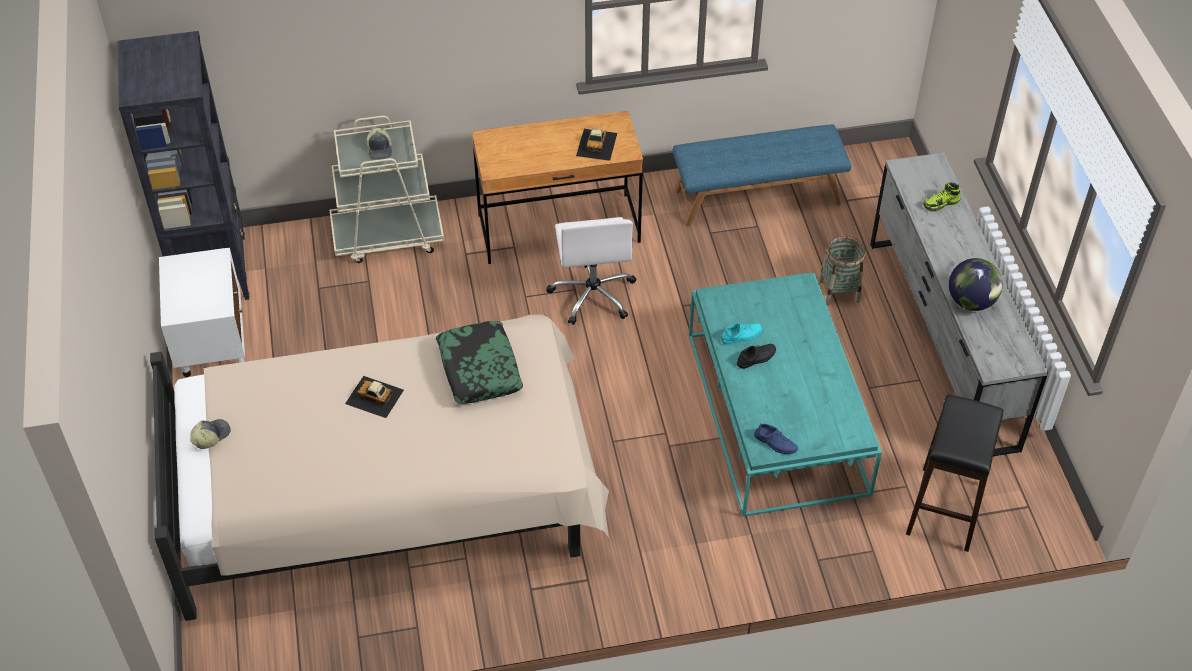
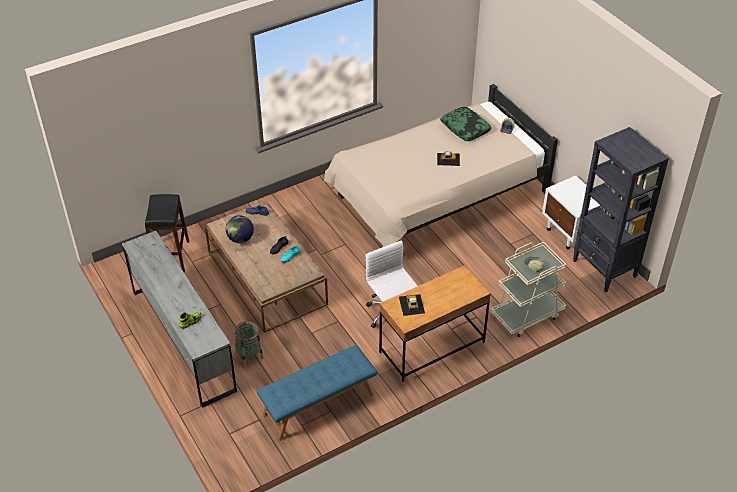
camera: 160 degrees right, 5 degrees down
(479, 369) = (408, 181): pillow -> pillow (465, 128)
(776, 412) = (267, 278): turquoise coffee table -> brown coffee table
(971, 301) = (166, 268): globe -> globe (240, 239)

